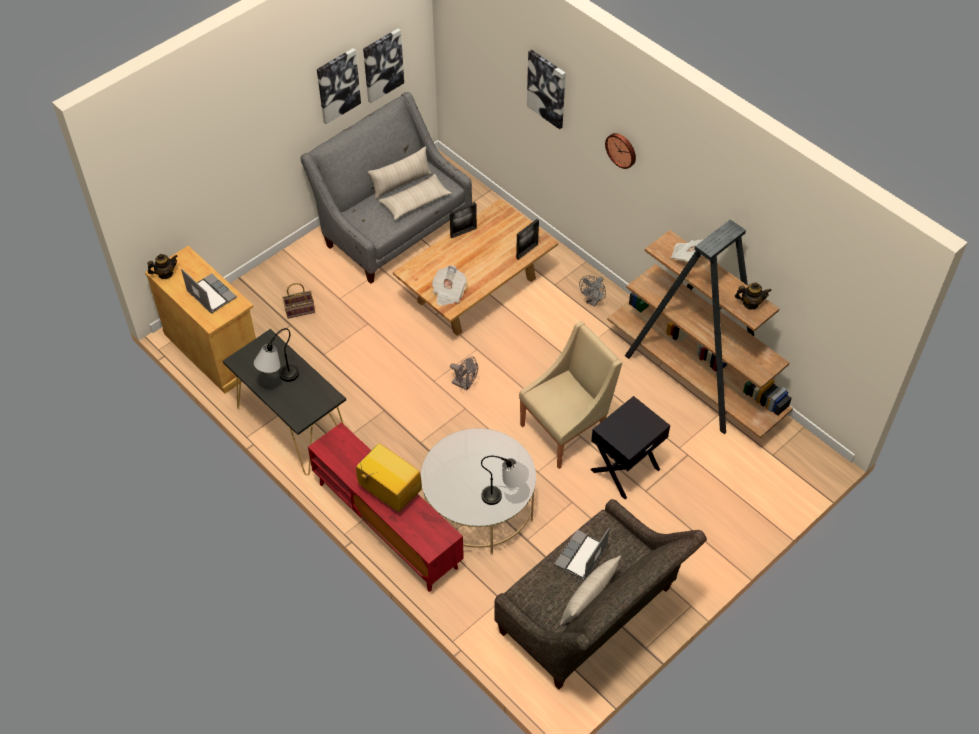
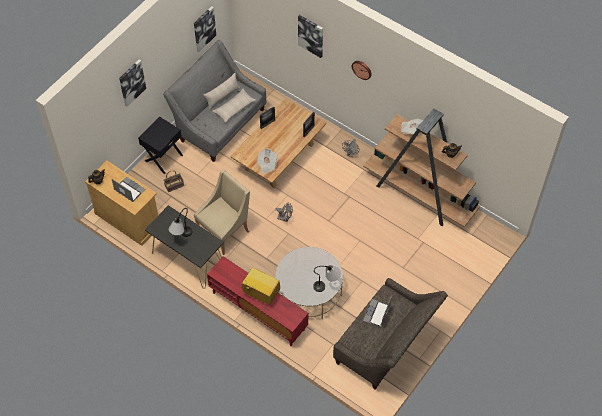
camera: 10 degrees left, 5 degrees up
(338, 85) = (181, 47): picture -> picture (131, 82)
(566, 430) = (350, 238): beige armchair -> beige armchair (225, 231)
(588, 599) = (385, 337): beige pillow -> none
(624, 469) = (388, 256): black side table -> black side table (163, 157)

